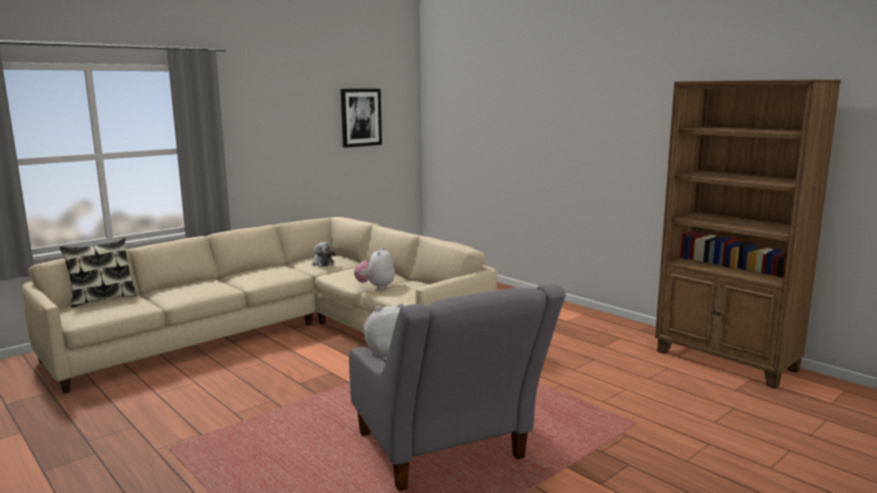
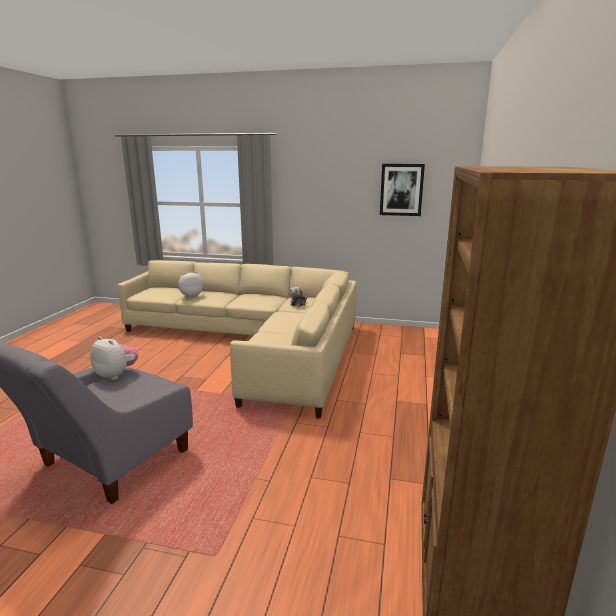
camera: 55 degrees right, 5 degrees up
(103, 299) = (171, 288): pillow -> none
(376, 287) = (268, 331): plush toy -> plush toy (191, 296)

